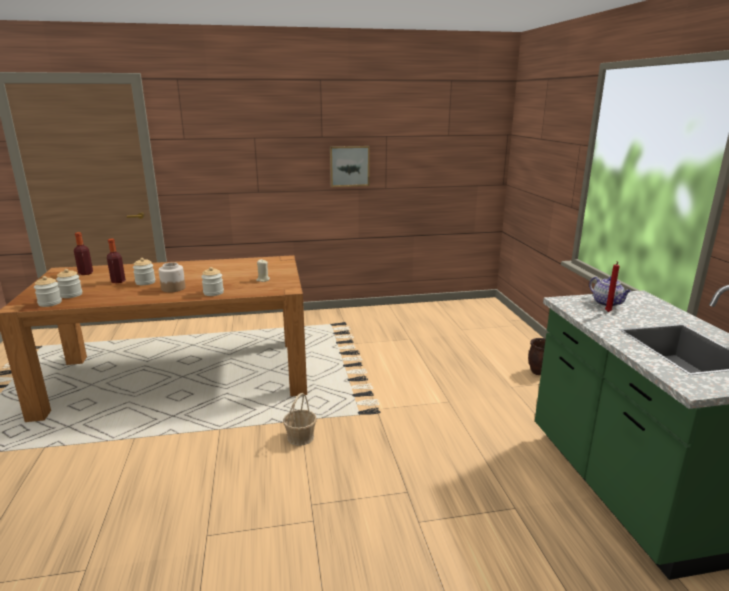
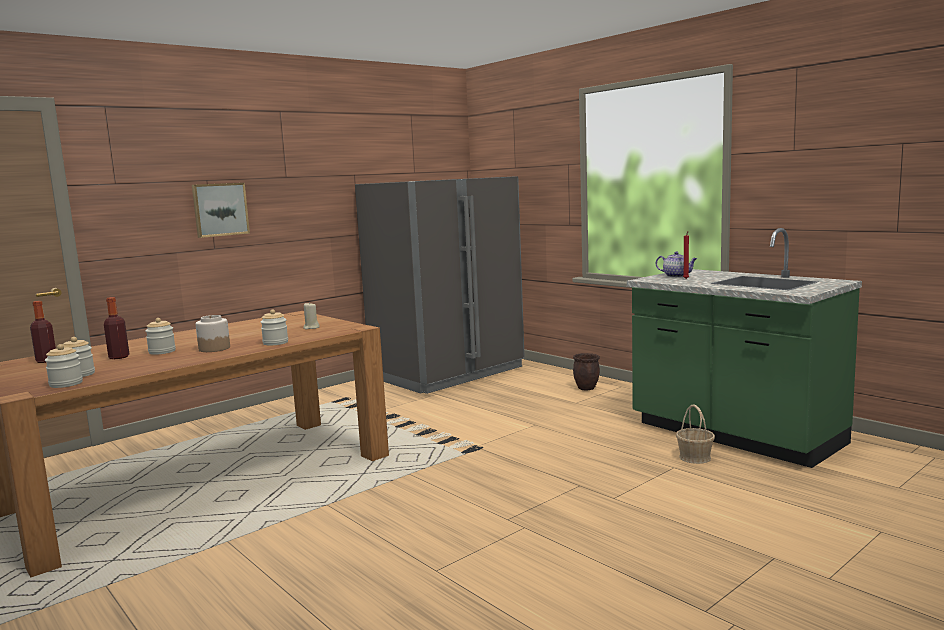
camera: 30 degrees left, 10 degrees down
(301, 437) = (428, 484): basket -> basket (695, 457)
(349, 166) = (319, 210): picture -> picture (220, 209)
(443, 318) = (448, 373): none -> grey fridge

